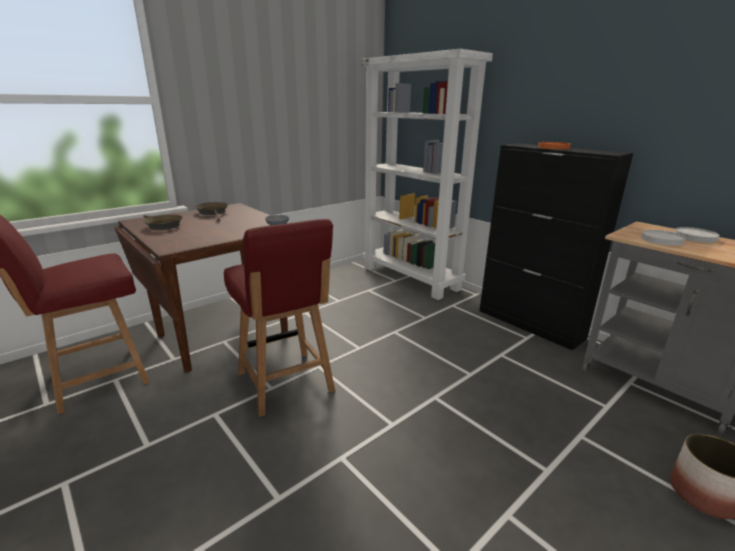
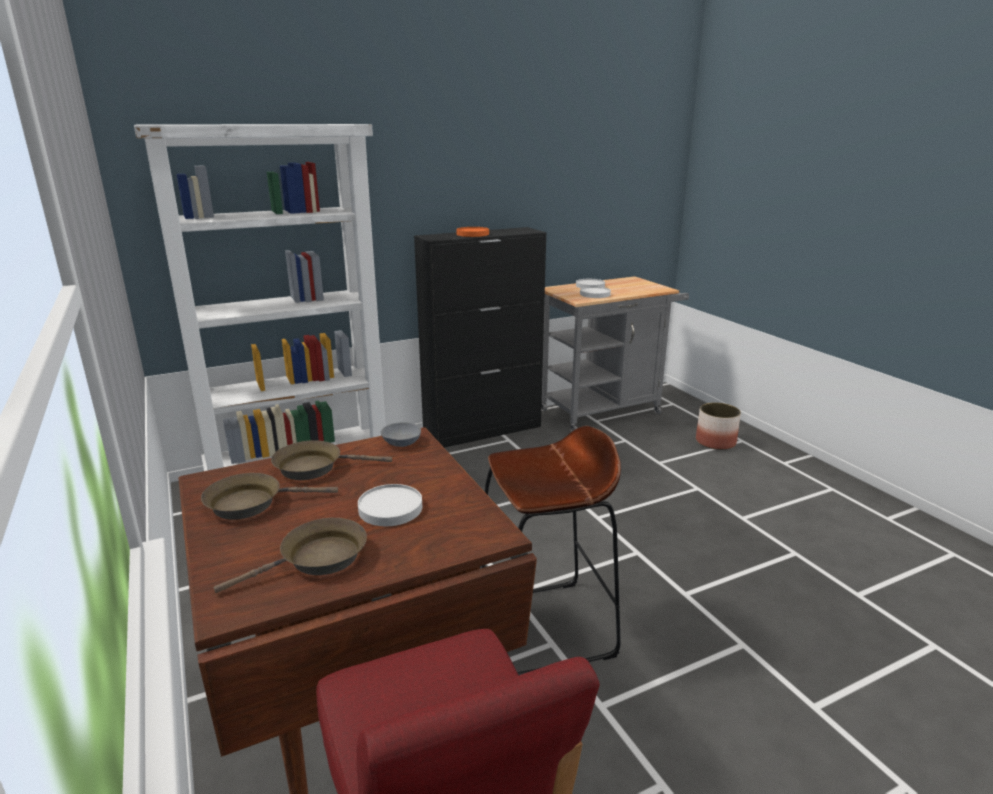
camera: 75 degrees left, 0 degrees up
(202, 230) = (391, 508): none -> white plate
(247, 216) = (314, 467): none -> brown frying pan
(286, 383) = (544, 628): red chair -> brown stool

